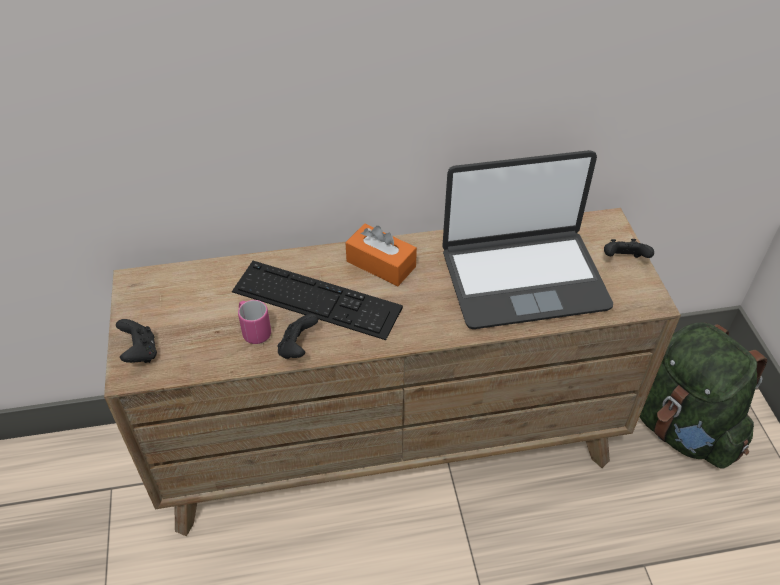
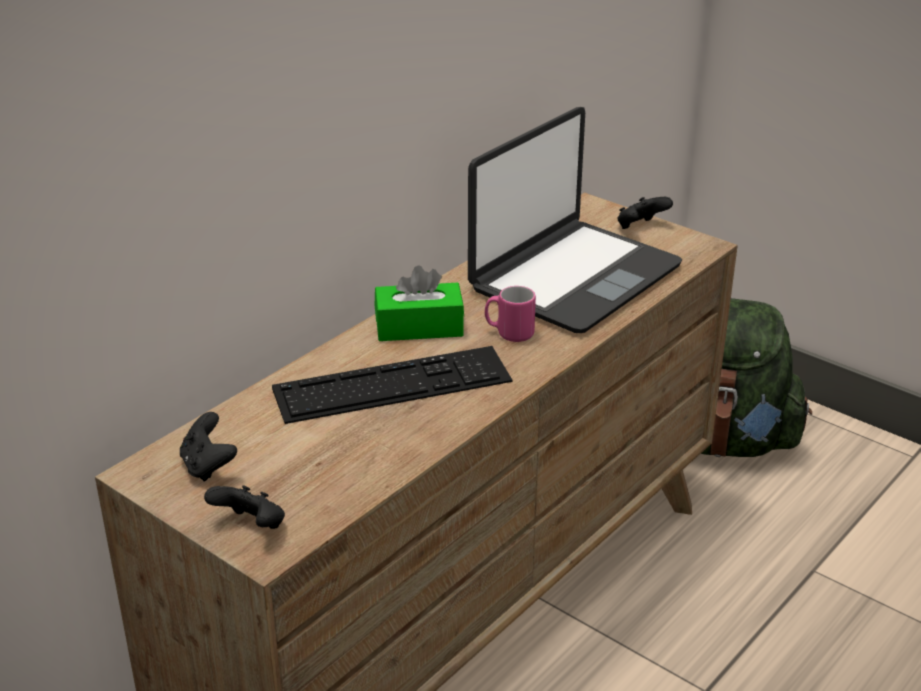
camera: 40 degrees left, 15 degrees down
(254, 331) = (361, 442): pink mug -> pink mug (509, 333)
(297, 348) = (431, 431): black game controller -> black game controller (208, 466)
(381, 264) = (419, 327): orange tissue box -> green tissue box

